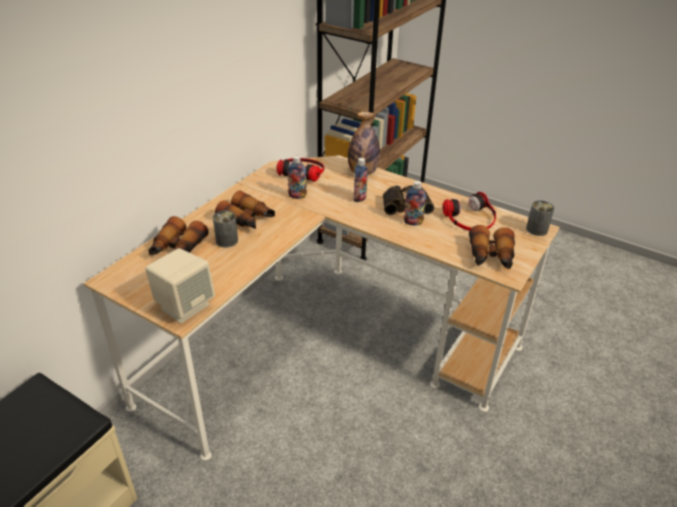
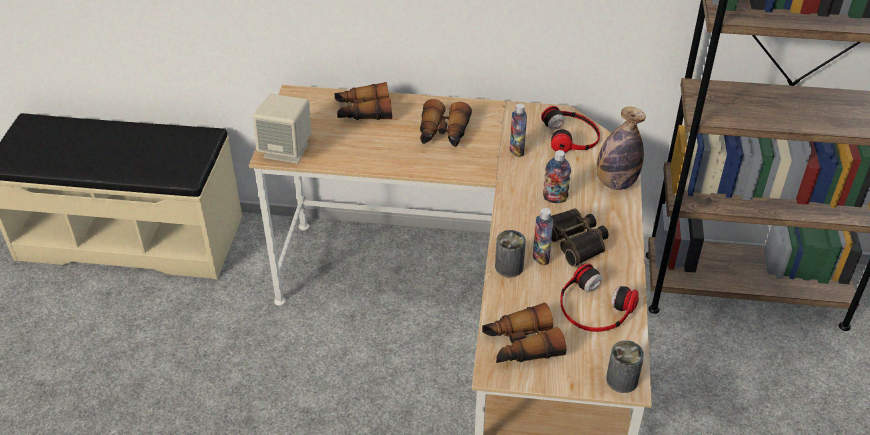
camera: 65 degrees right, 5 degrees up
(227, 241) = (397, 135): can -> can (509, 267)

